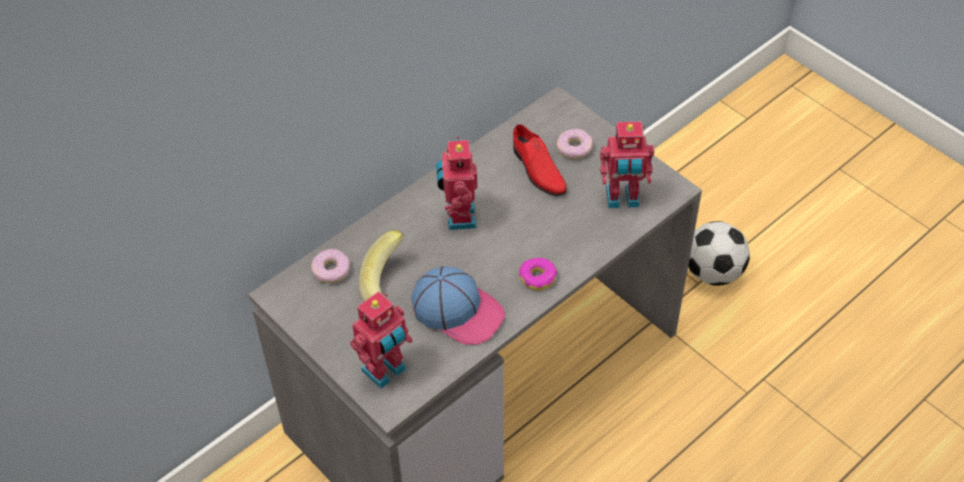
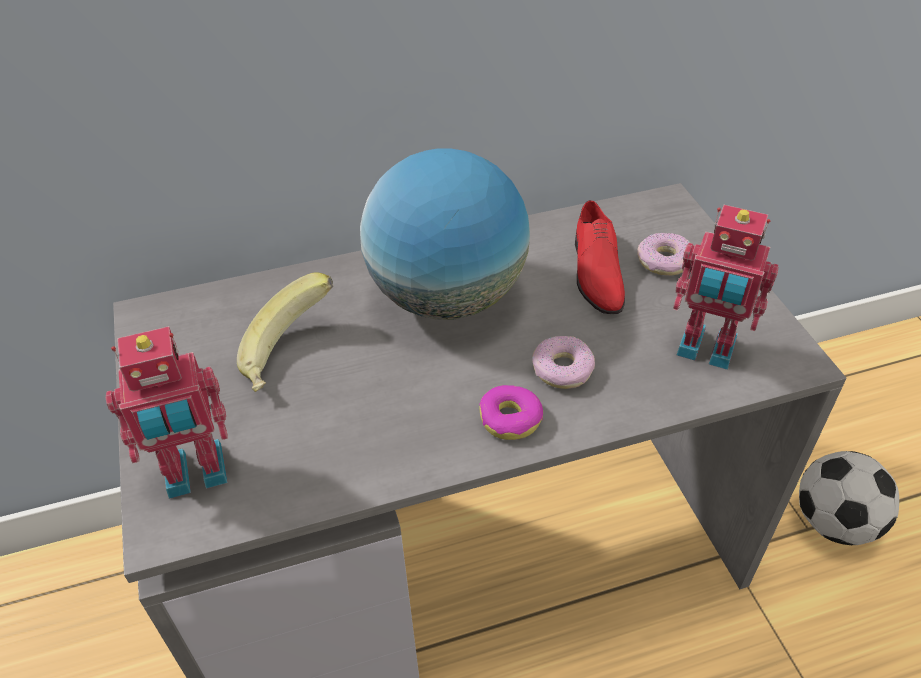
camera: 25 degrees right, 5 degrees down
(331, 270) = (234, 308): donut -> donut (562, 369)
(458, 217) = (447, 297): toy robot -> globe
(458, 311) = (361, 424): cap -> none

